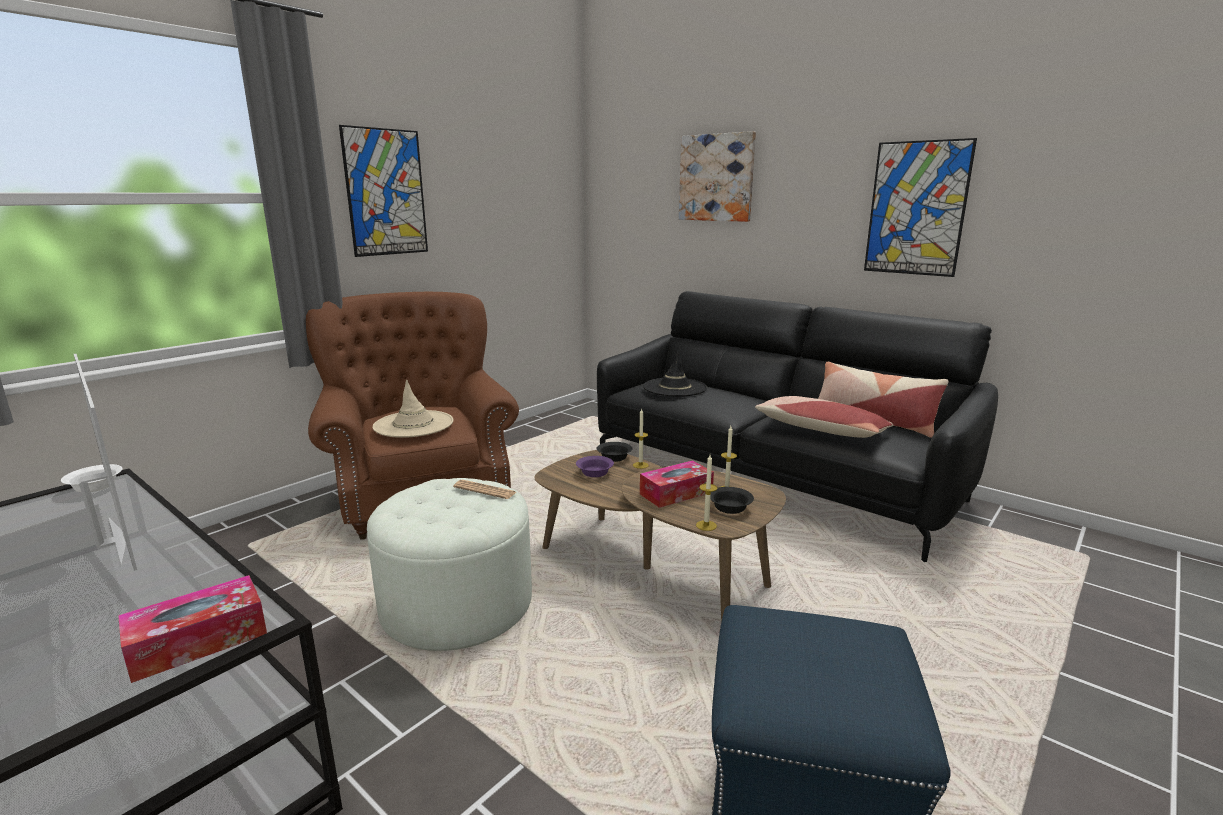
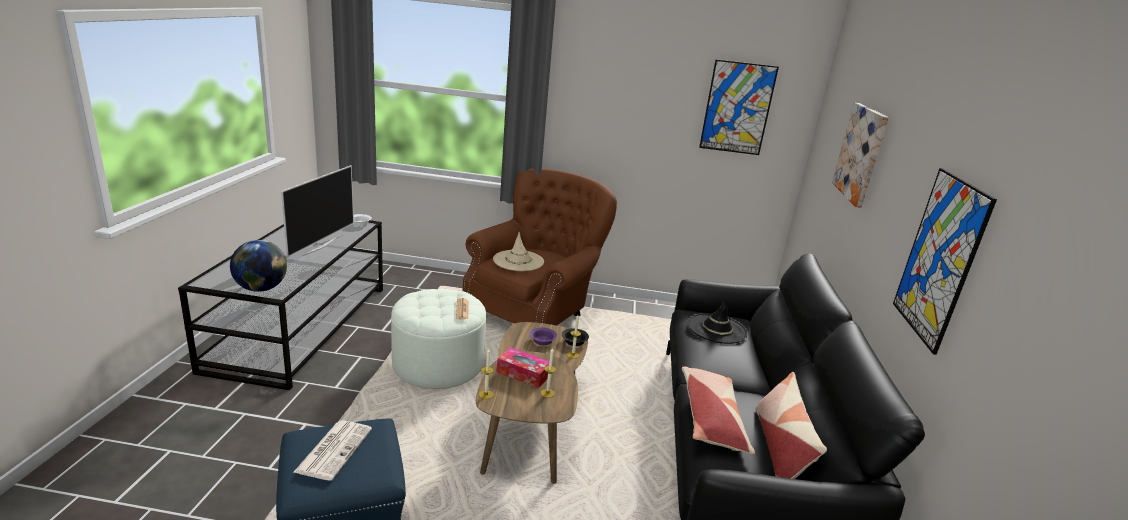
camera: 55 degrees right, 5 degrees up
(198, 641) = (261, 289): tissue box -> globe
(386, 192) = (598, 106): picture -> picture (737, 108)
(730, 508) = (519, 399): black bowl -> none
(807, 665) = (334, 449): none -> newspaper

